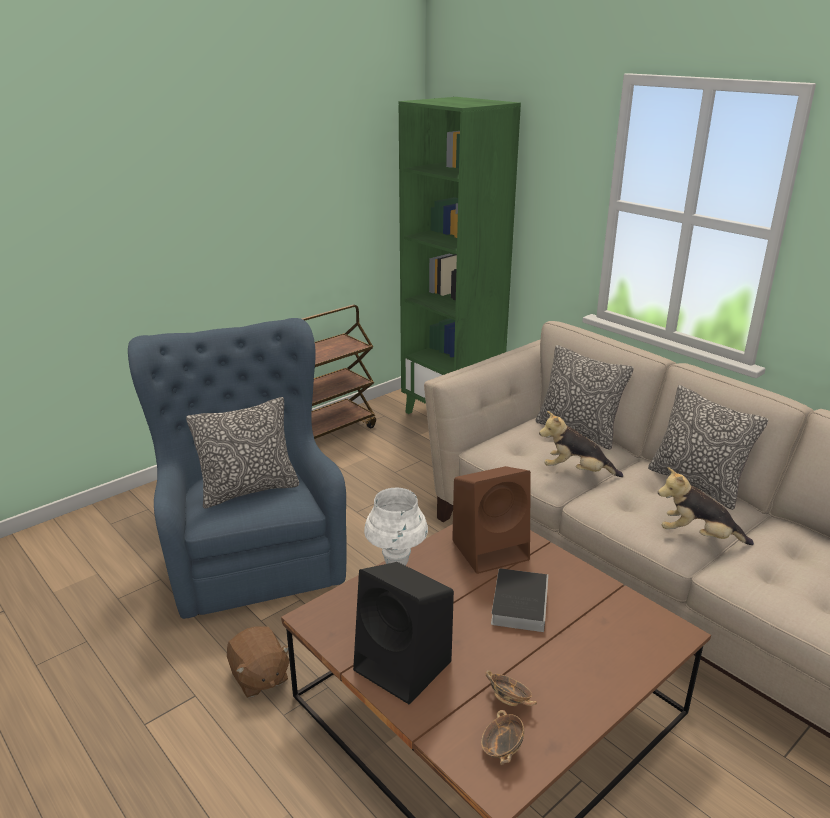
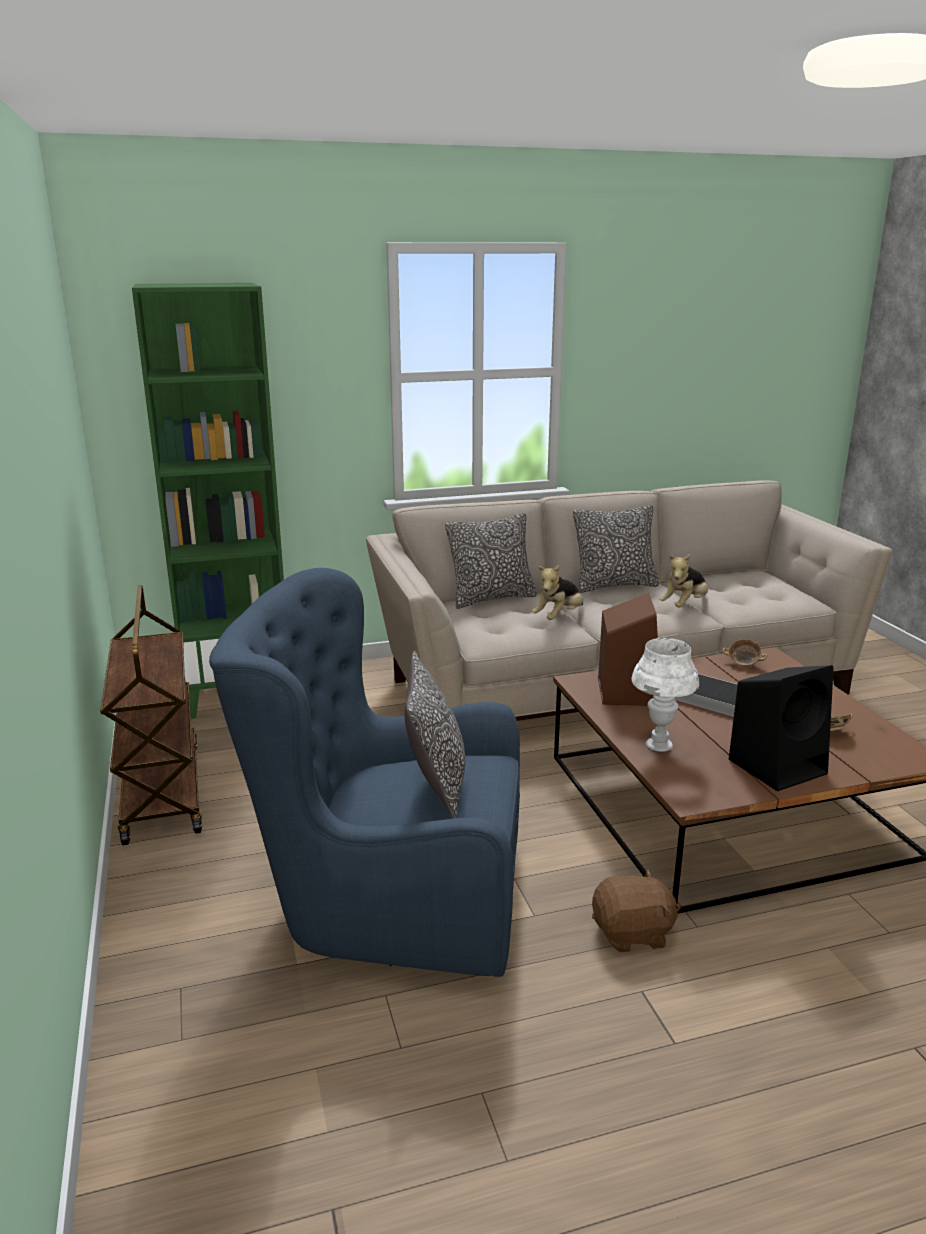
camera: 65 degrees left, 5 degrees down
(501, 749) = (882, 748): bowl -> bowl (743, 664)

